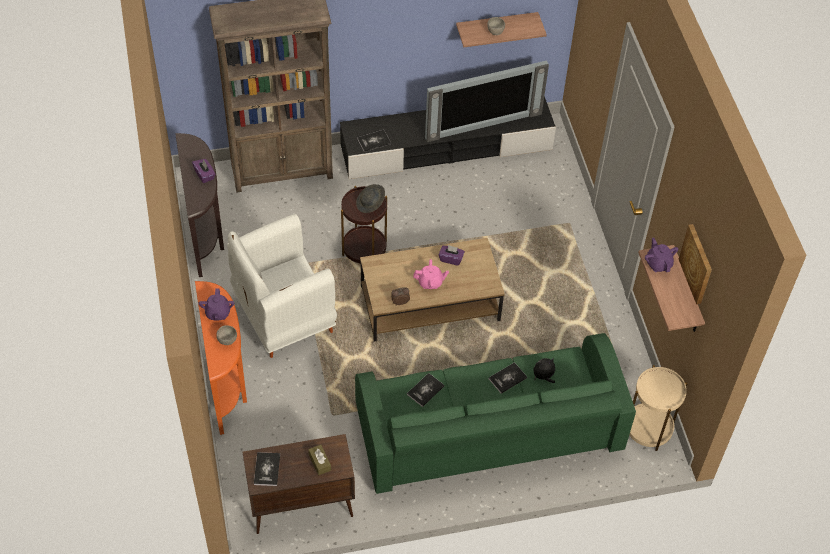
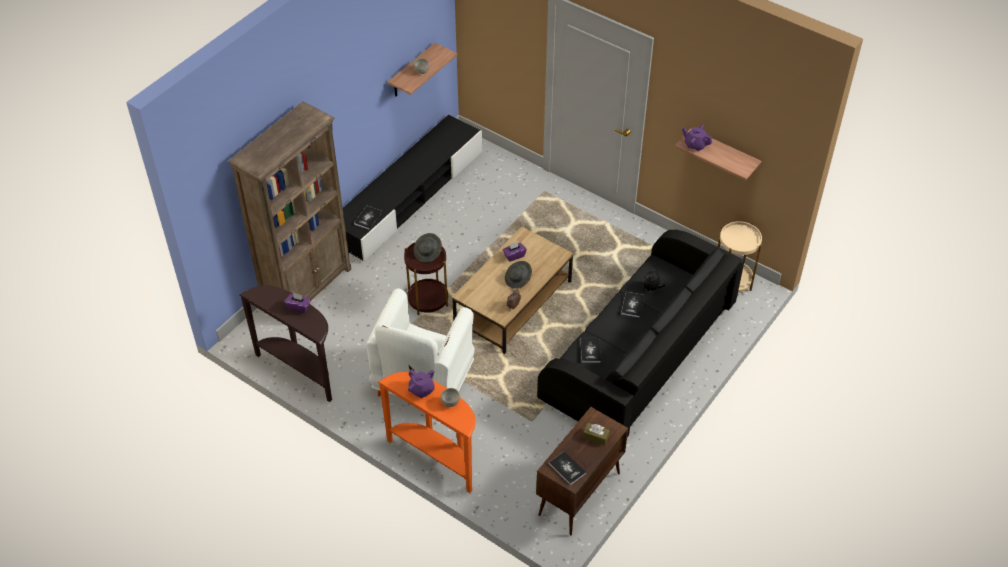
camera: 40 degrees left, 5 degrees down
(430, 282) = (518, 279): pink teapot -> grey hat
(482, 122) = (429, 158): television -> none
(487, 429) = (640, 353): green sofa -> black sofa
(697, 263) = (732, 122): picture -> none

